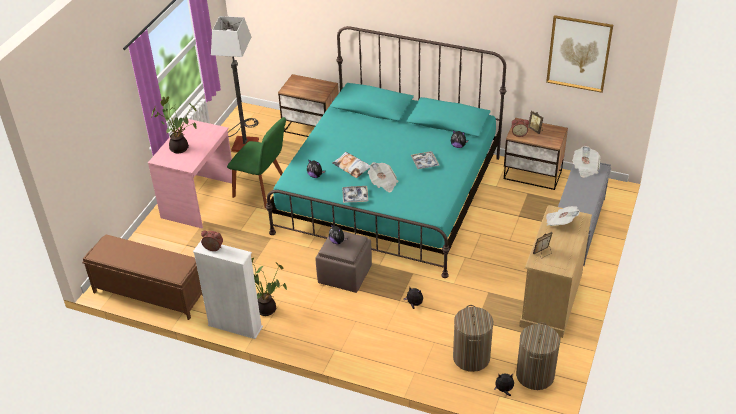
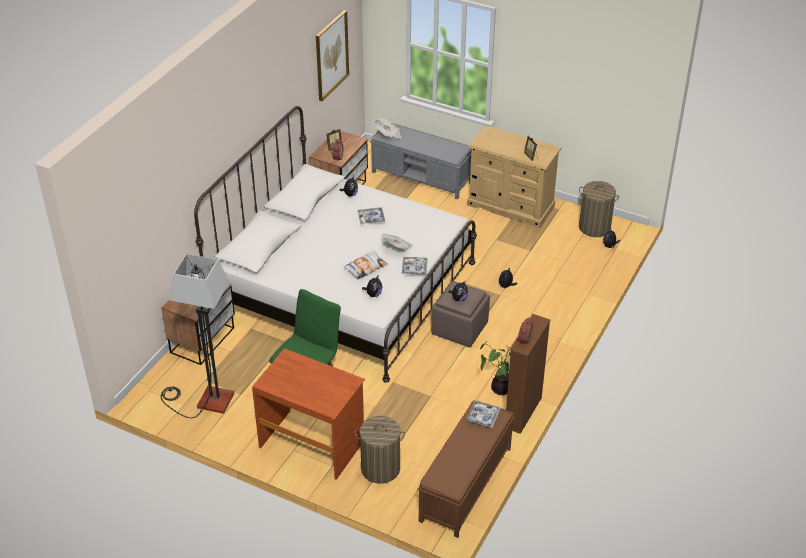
camera: 85 degrees left, 0 degrees up
(176, 265) = (483, 417): none -> tray
(180, 147) = (312, 389): potted plant -> none
(199, 200) = (312, 443): pink desk -> brown desk
(235, 326) = (523, 412): white bookcase -> brown bookcase
(389, 194) = (343, 288): turquoise bed -> white bed
(471, 357) = (573, 259): laundry basket -> laundry basket (380, 469)
(560, 222) = (493, 142): newspaper -> none

